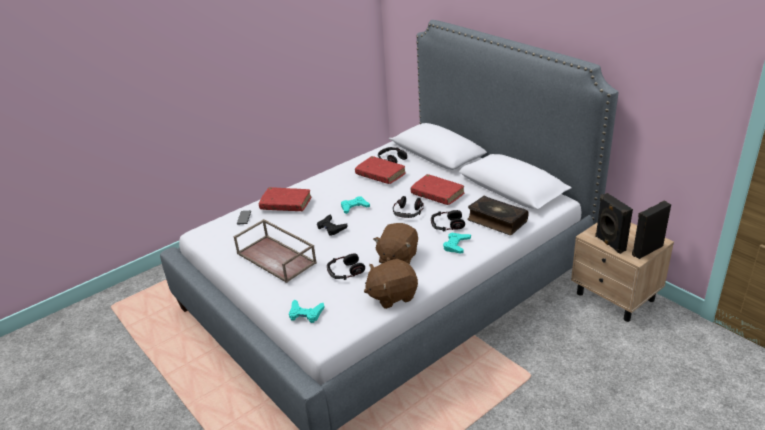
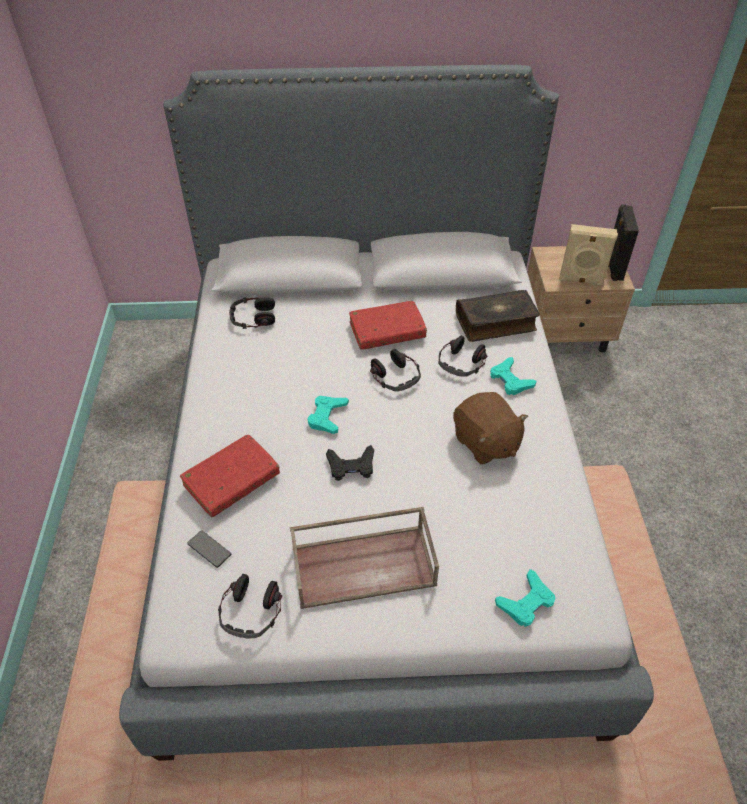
camera: 55 degrees left, 15 degrees up
(345, 271) = (467, 508): headphones -> headphones (251, 611)
(380, 175) = (278, 349): red book -> none
(392, 295) = (558, 493): brown plush toy -> none
(609, 244) = (581, 281): black speaker -> beige speaker

